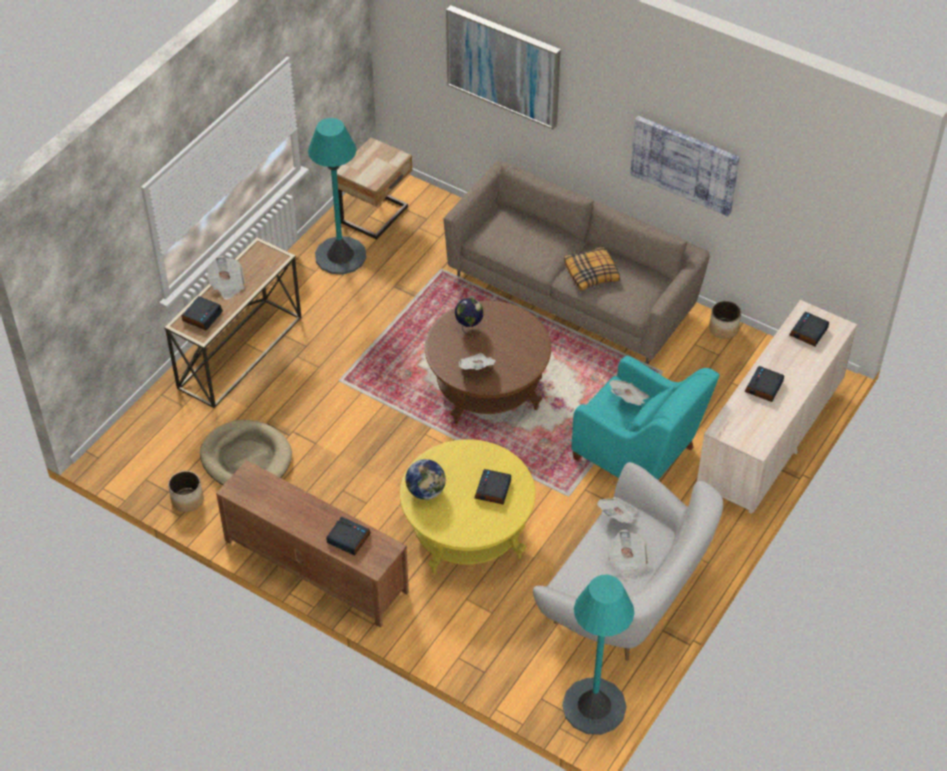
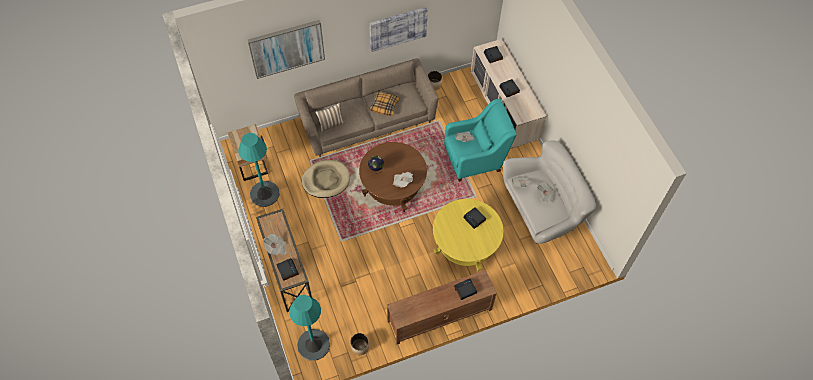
camera: 55 degrees left, 10 degrees up
(246, 458) = (355, 307): beige dog bed -> beige dog bed (326, 180)
(426, 491) = (455, 244): globe -> none
(498, 235) = (330, 124): none -> pillow
(594, 706) = (586, 256): turquoise floor lamp -> turquoise floor lamp (313, 345)

